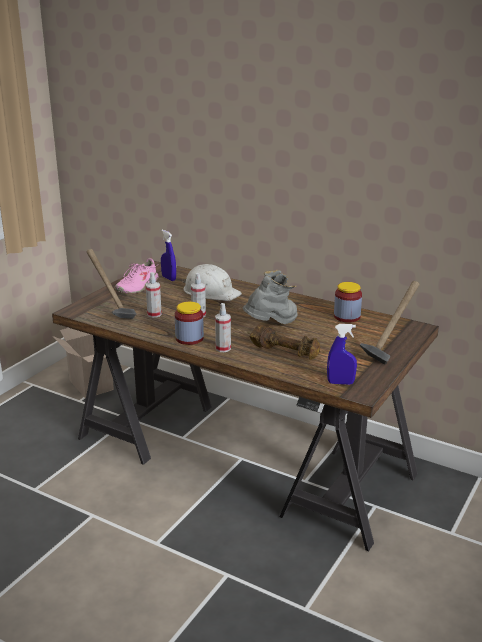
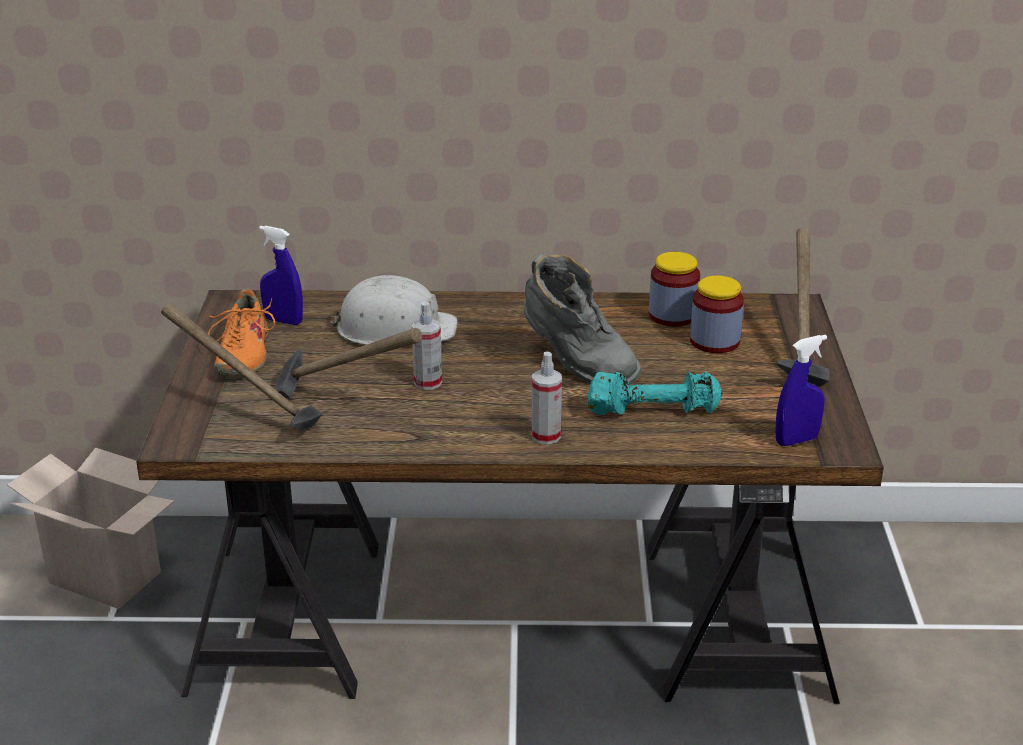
camera: 30 degrees left, 5 degrees up
(137, 286) = (242, 354): pink shoe -> orange shoe
(154, 314) = (345, 404): spray bottle -> hammer
(189, 338) = (466, 434): jar -> jar (714, 341)
(272, 325) = (576, 366): grey boot -> grey boot turned 120 degrees clockwise
(285, 352) = (652, 410): brown dumbbell -> turquoise dumbbell

